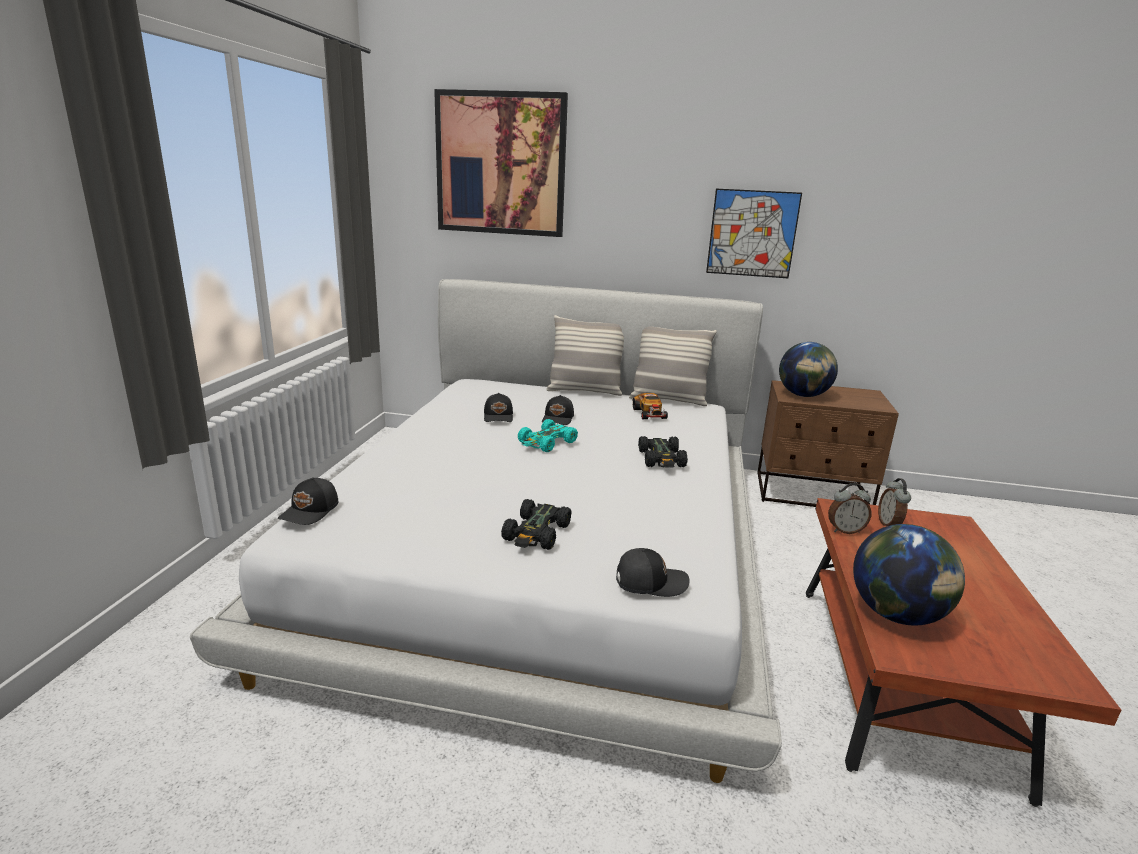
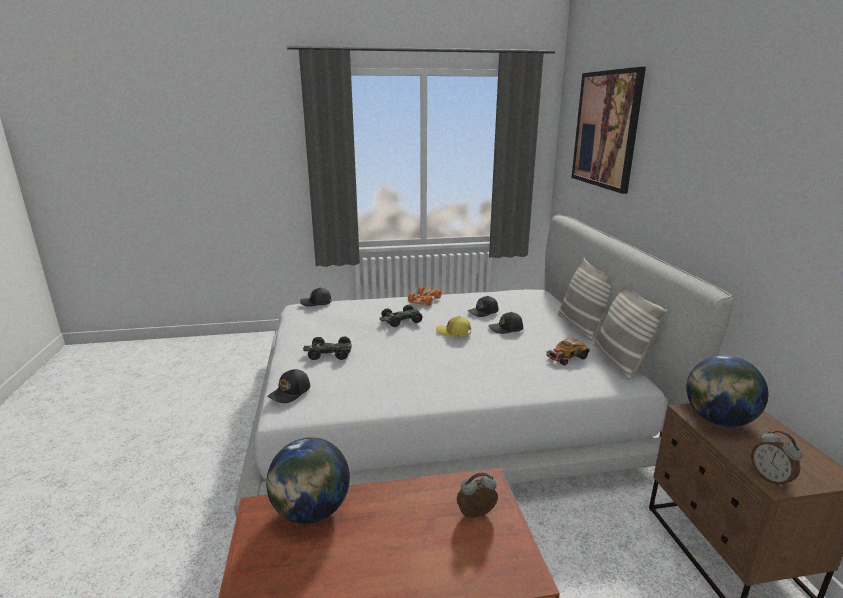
camera: 70 degrees right, 0 degrees up
(416, 436) = (424, 300): none -> orange toy car
(547, 443) = (453, 332): turquoise toy car -> yellow cap
(650, 582) = (290, 393): black cap -> black cap turned 60 degrees clockwise
(661, 459) = (471, 374): black toy car -> black toy car (401, 321)
(752, 233) = (757, 215): picture -> none
(845, 530) = (441, 484): alarm clock -> alarm clock (770, 478)

